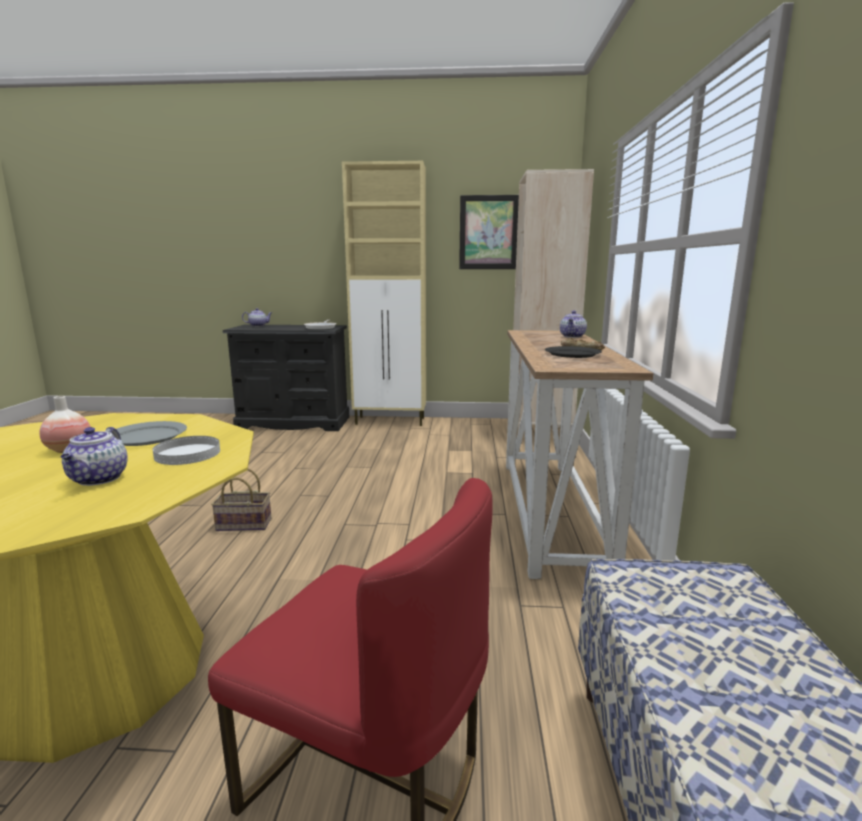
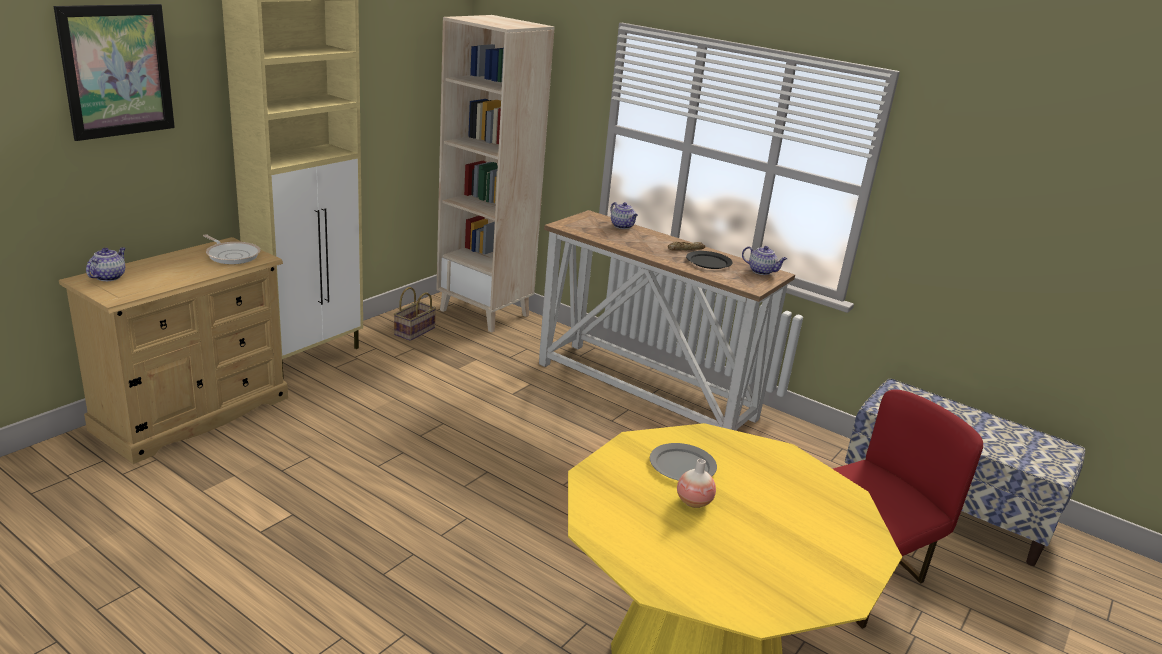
camera: 60 degrees left, 10 degrees up
(99, 479) = (783, 496): teapot -> teapot (762, 271)
(187, 454) = (747, 458): white plate -> none
(242, 525) = (500, 540): basket -> basket (414, 332)
(294, 423) = (193, 413): black dresser -> beige dresser
(488, 232) = (392, 74): picture -> picture (117, 71)

